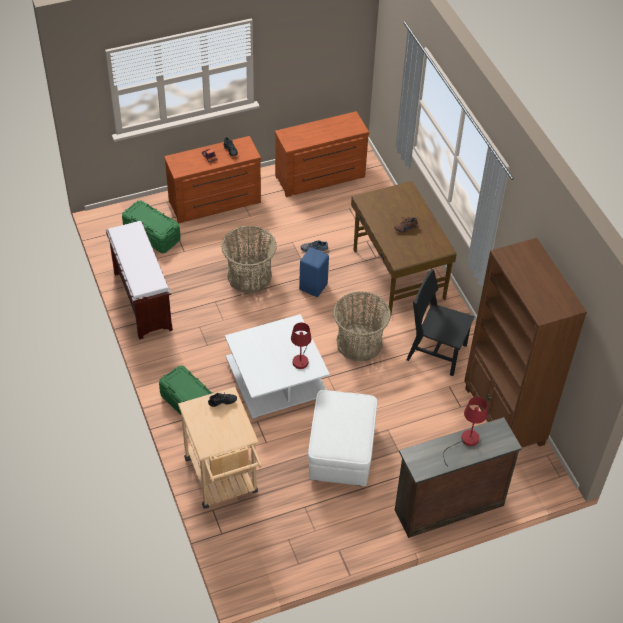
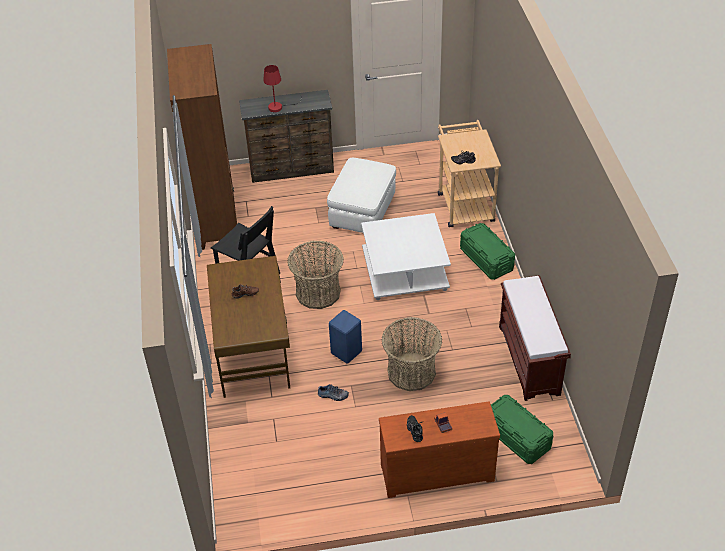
camera: 165 degrees left, 5 degrees down
(301, 358) = (383, 236): red table lamp -> none
(321, 178) = (296, 490): brown dresser -> none

